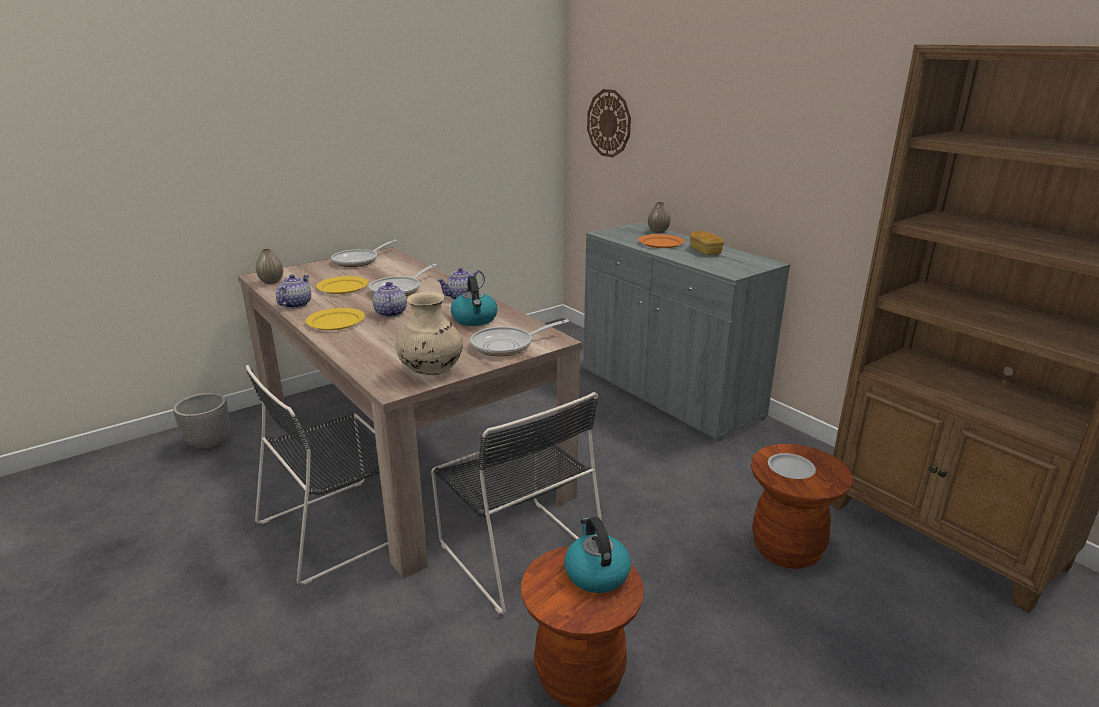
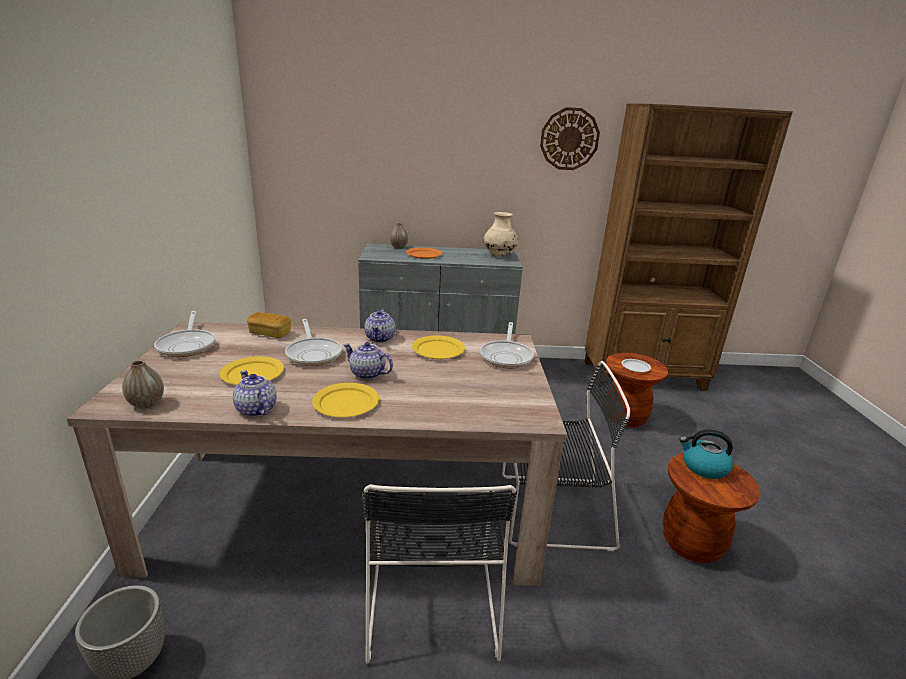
camera: 55 degrees left, 0 degrees up
(431, 372) = (524, 396): beige vase -> beige vase (499, 256)
(475, 319) = (438, 349): kettle -> yellow plate
(609, 123) = (316, 162): wall clock -> wall clock (569, 139)
(705, 251) = (460, 253): bread -> bread (270, 333)

